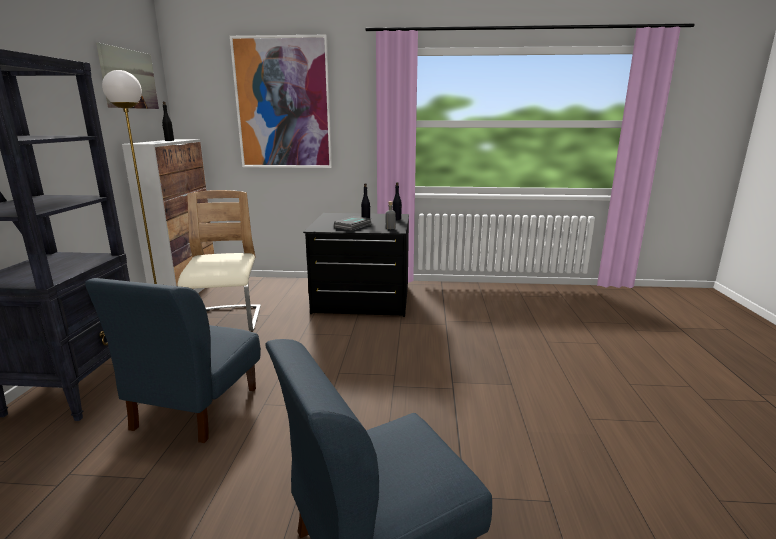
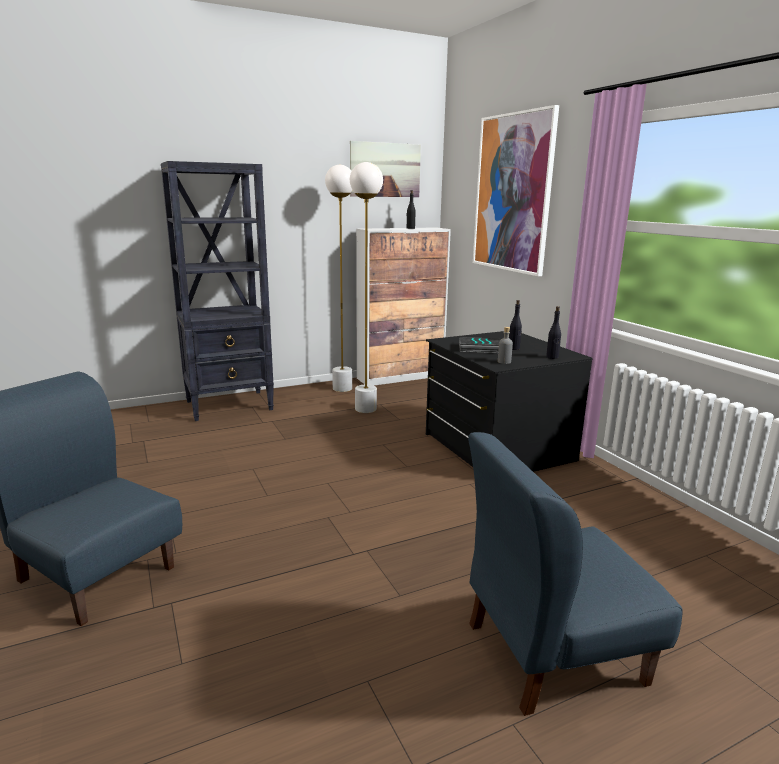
camera: 60 degrees right, 0 degrees up
(195, 408) = (230, 447): blue chair -> blue chair (552, 651)
(226, 322) = (366, 409): beige chair -> white floor lamp

